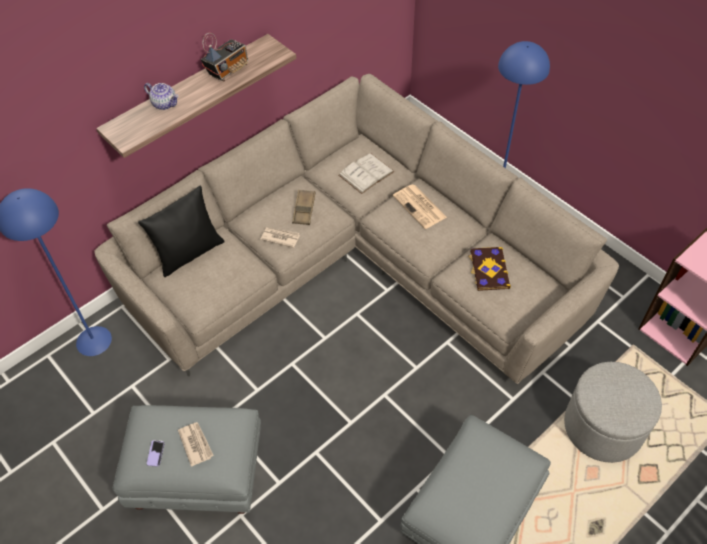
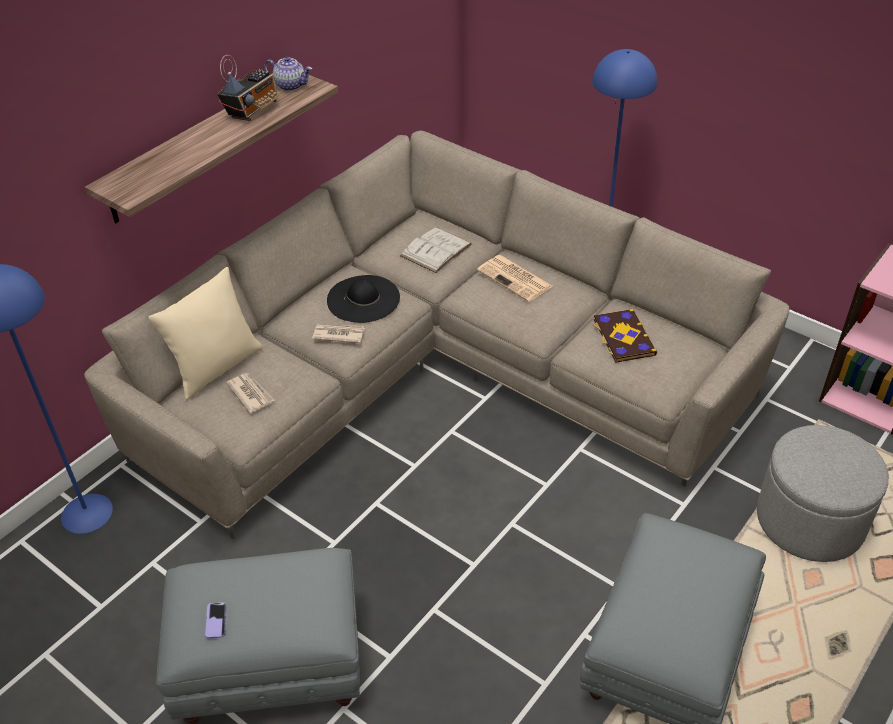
camera: 10 degrees left, 10 degrees down
(165, 104) = (175, 152): teapot -> teapot (291, 85)
(189, 253) = (216, 367): black pillow -> beige pillow
(196, 444) = (273, 599): newspaper -> newspaper (250, 394)
(304, 209) = (363, 299): brown tray -> black hat

